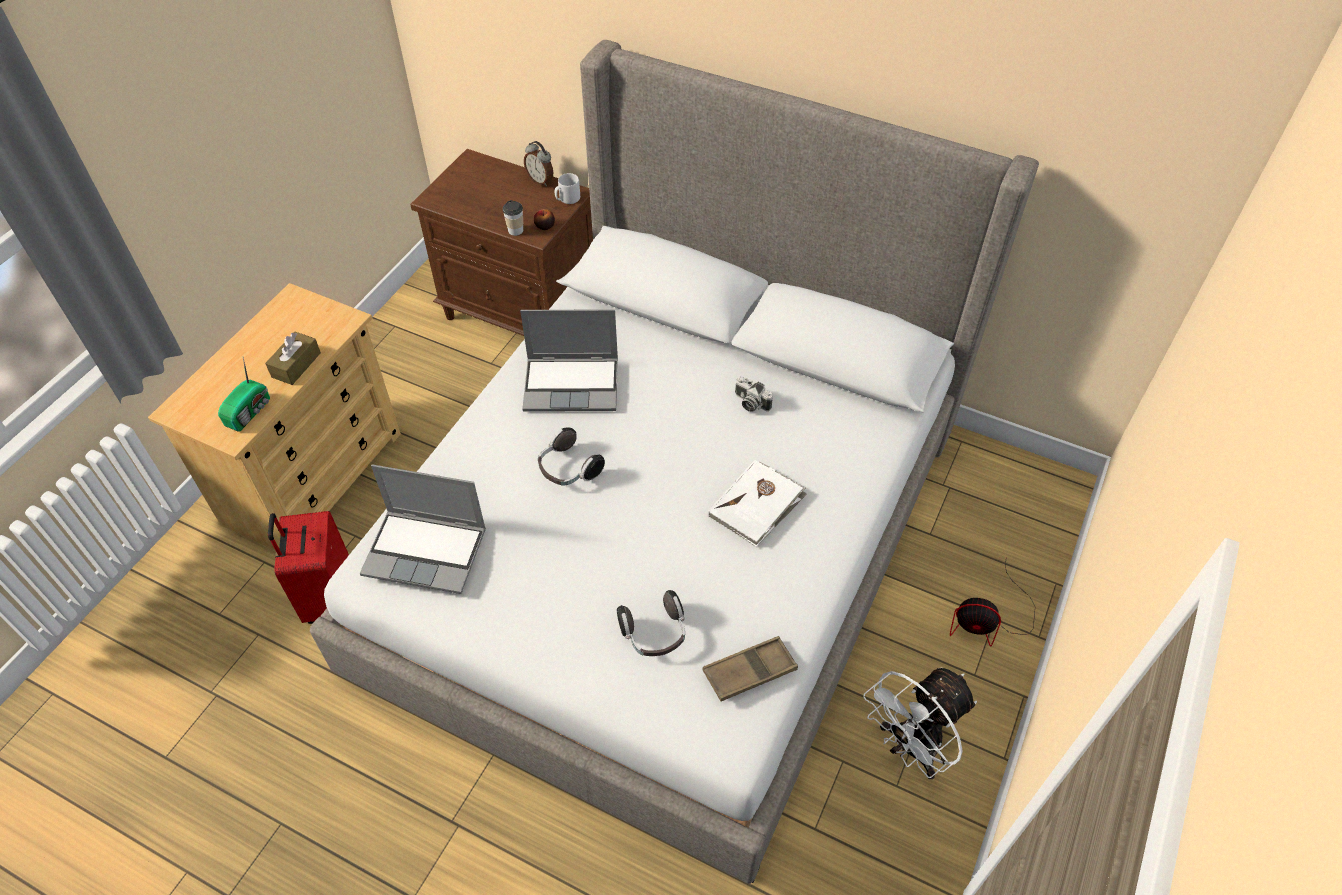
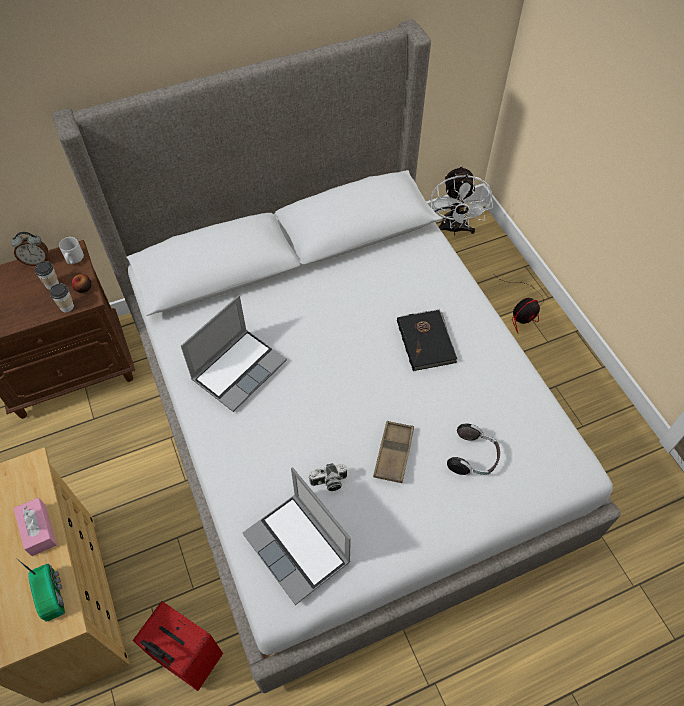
camera: 50 degrees left, 5 degrees up
(296, 365) = (38, 530): brown tissue box -> pink tissue box
(427, 551) = (298, 548): laptop -> laptop turned 90 degrees clockwise
(528, 206) = (52, 284): none -> cup
(568, 469) = (307, 419): headphones -> none
(749, 671) = (537, 427): brown tray -> brown tray (393, 453)
(750, 403) = (348, 290): camera -> camera (329, 482)
(757, 505) = (426, 341): white book -> black book
(910, 748) = (566, 403): white fan -> white fan (454, 229)

